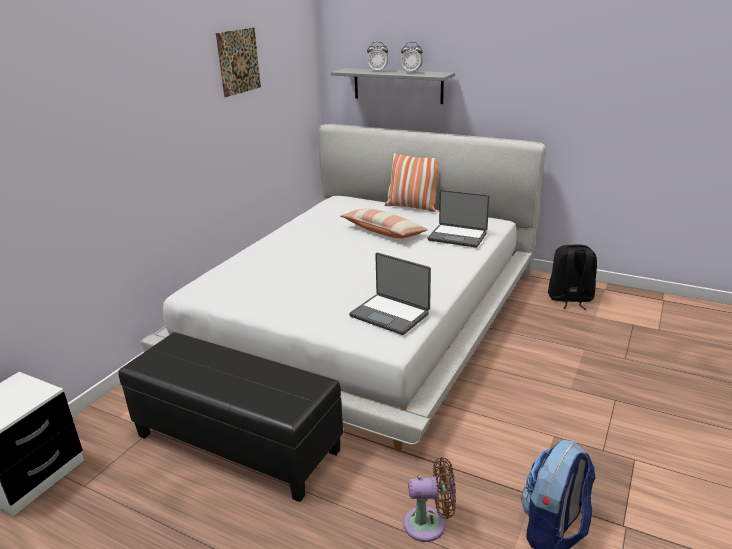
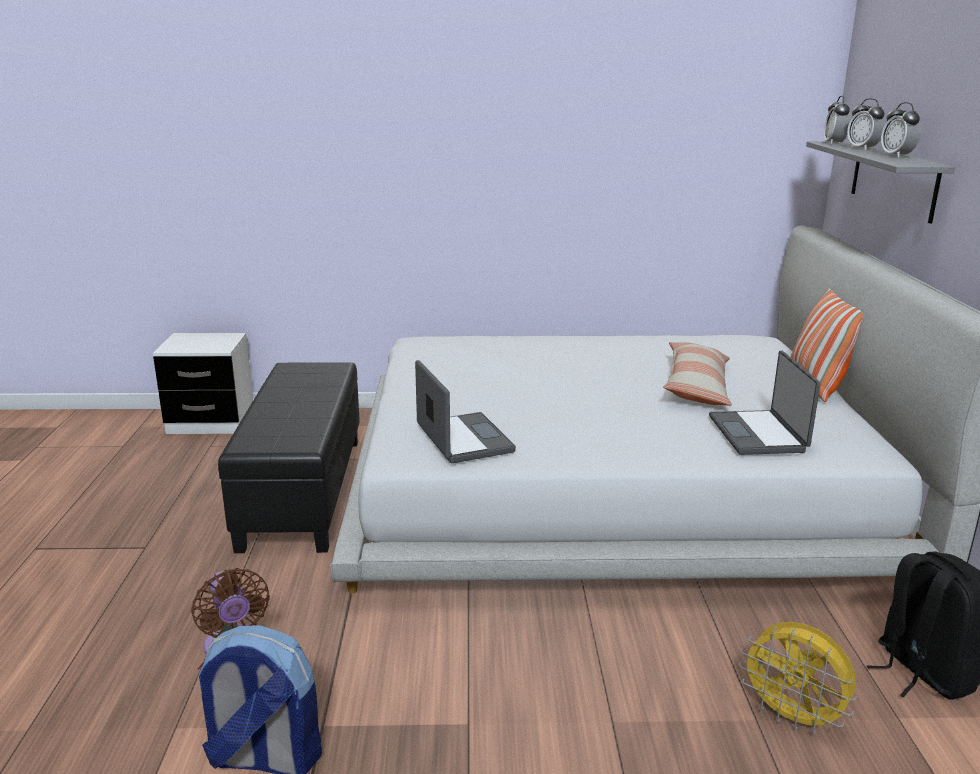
camera: 60 degrees right, 5 degrees down
(239, 61) = (632, 99): picture -> none
(350, 71) = (834, 143): none -> alarm clock
(390, 314) = (462, 439): laptop -> laptop turned 150 degrees clockwise
(586, 340) = (792, 718): none -> yellow fan

